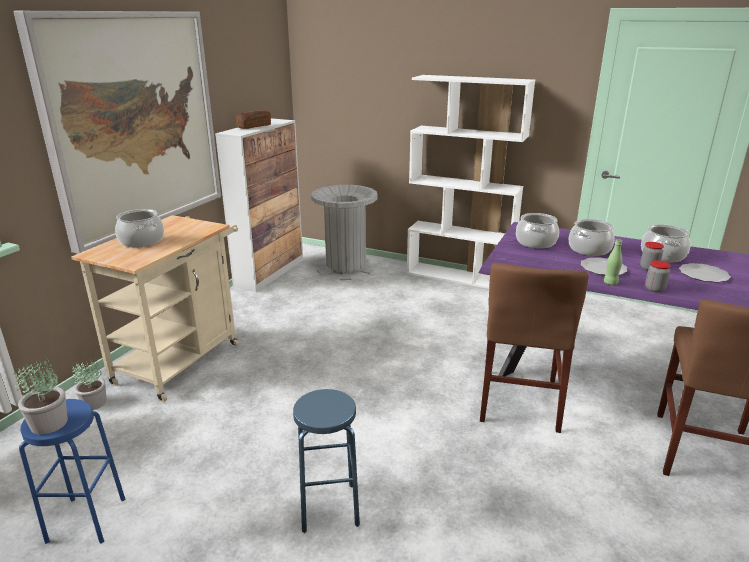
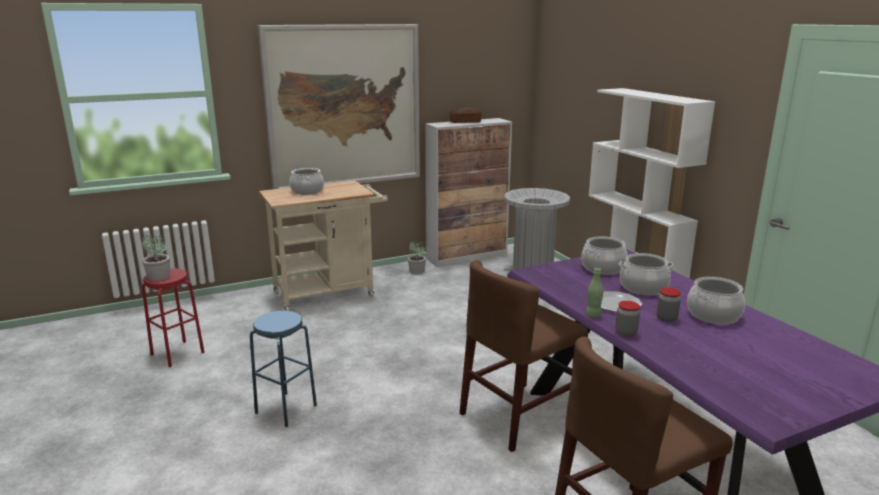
camera: 40 degrees right, 5 degrees down
(86, 520) = (177, 353): blue stool -> red stool
(94, 403) = (254, 299): potted plant -> potted plant (417, 271)
(702, 274) = (715, 341): plate -> none

